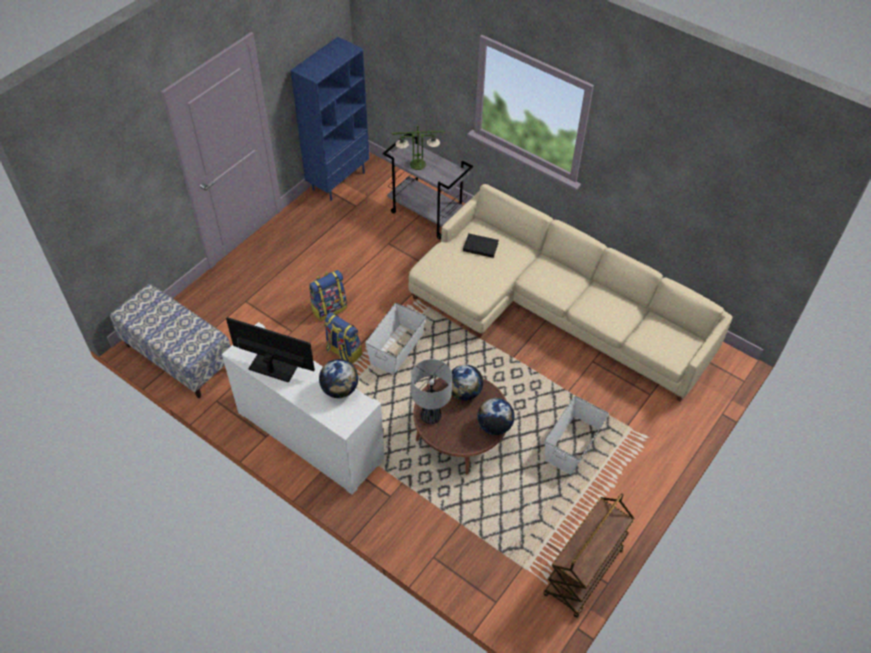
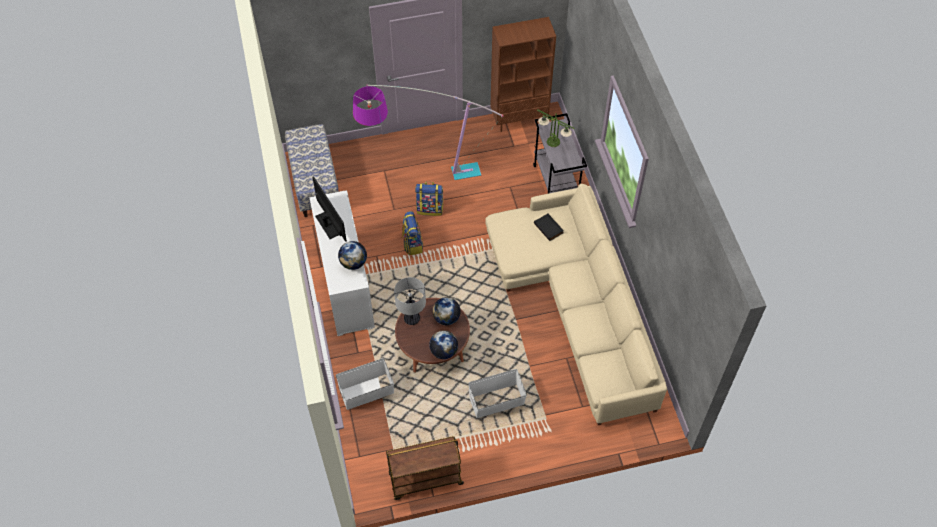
camera: 40 degrees right, 5 degrees up
(289, 289) = (417, 179): none -> floor lamp
(338, 180) = (519, 119): blue bookcase -> brown bookcase
(396, 349) = (446, 263): white storage box -> white storage box (366, 391)

